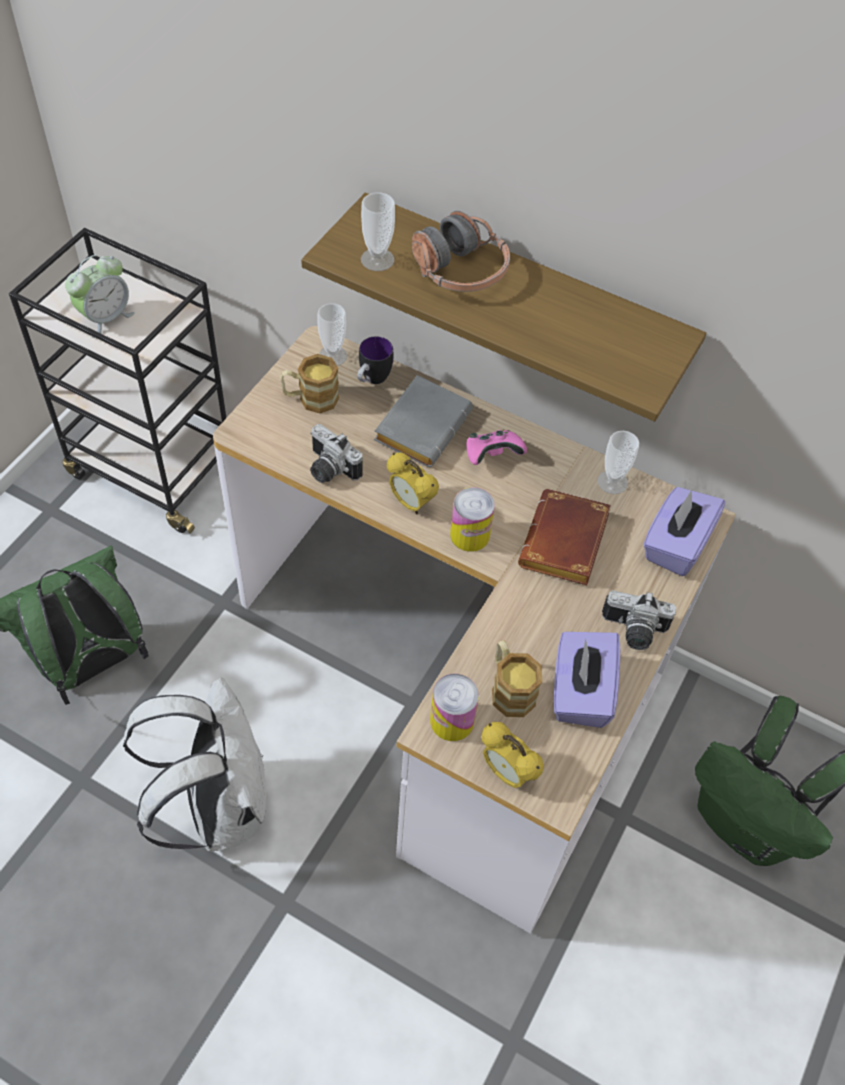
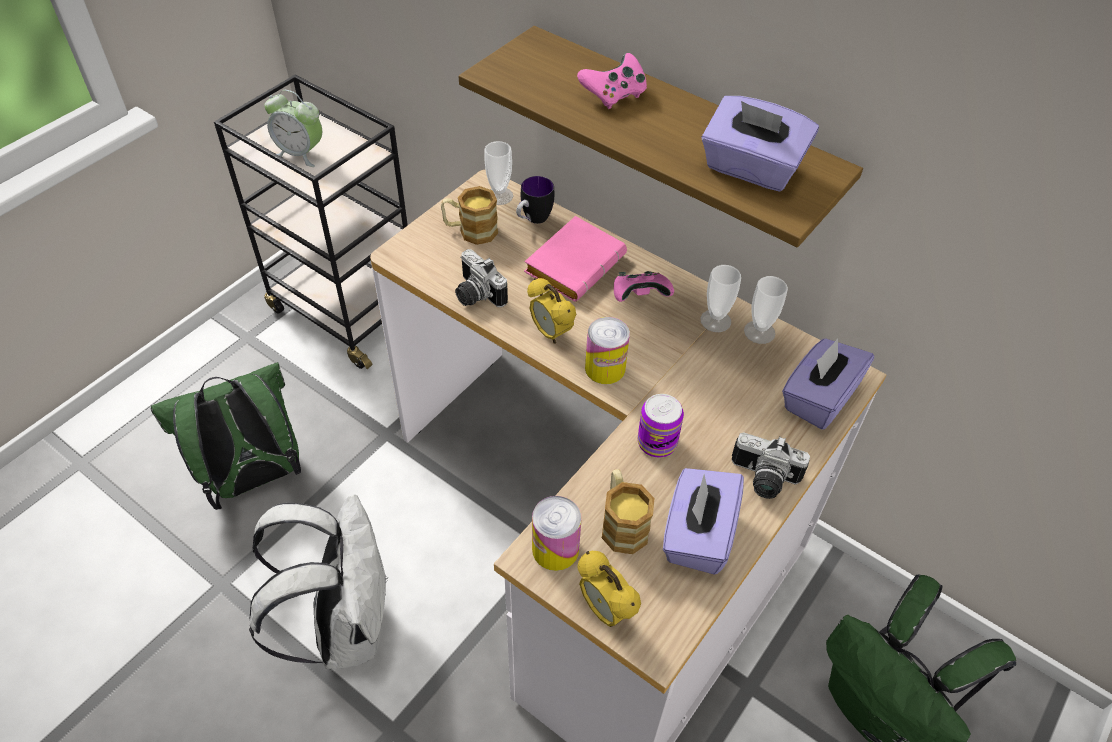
camera: 10 degrees right, 5 degrees down
(105, 318) = (300, 153): alarm clock -> alarm clock turned 60 degrees clockwise
(377, 259) = (533, 80): cup -> cup (715, 321)
(421, 425) = (574, 263): grey book -> pink book
(460, 271) = (614, 95): headphones -> pink game controller
(530, 606) = (657, 443): none -> can
(566, 545) = (702, 387): brown book -> none
(603, 343) = (751, 169): none -> purple tissue box

